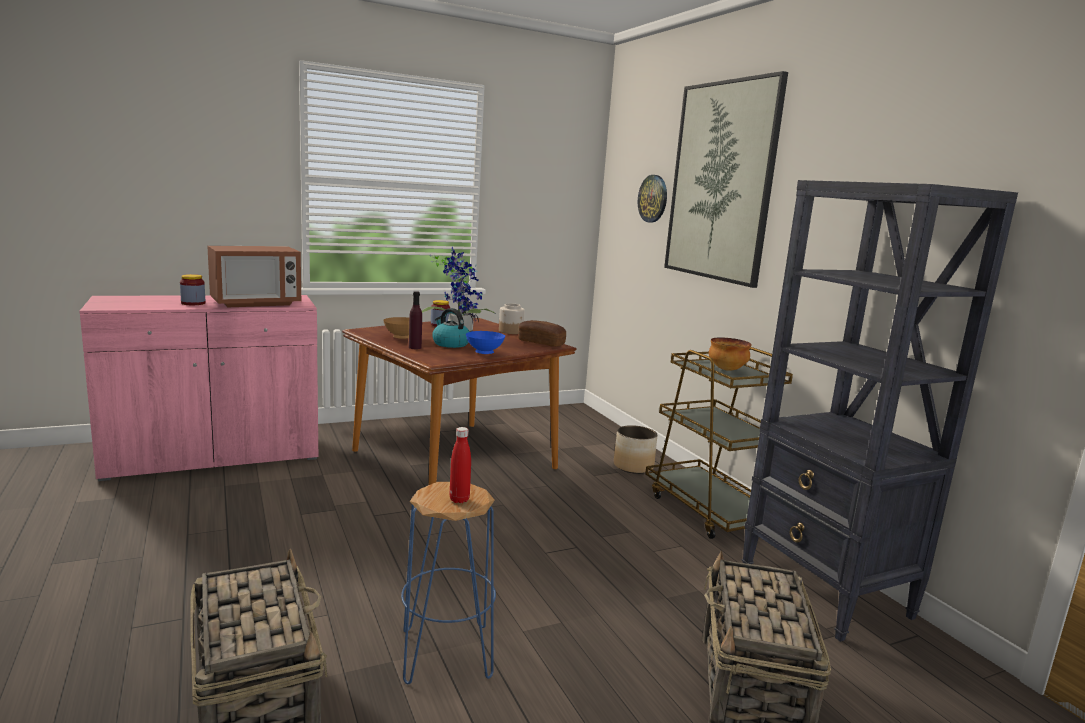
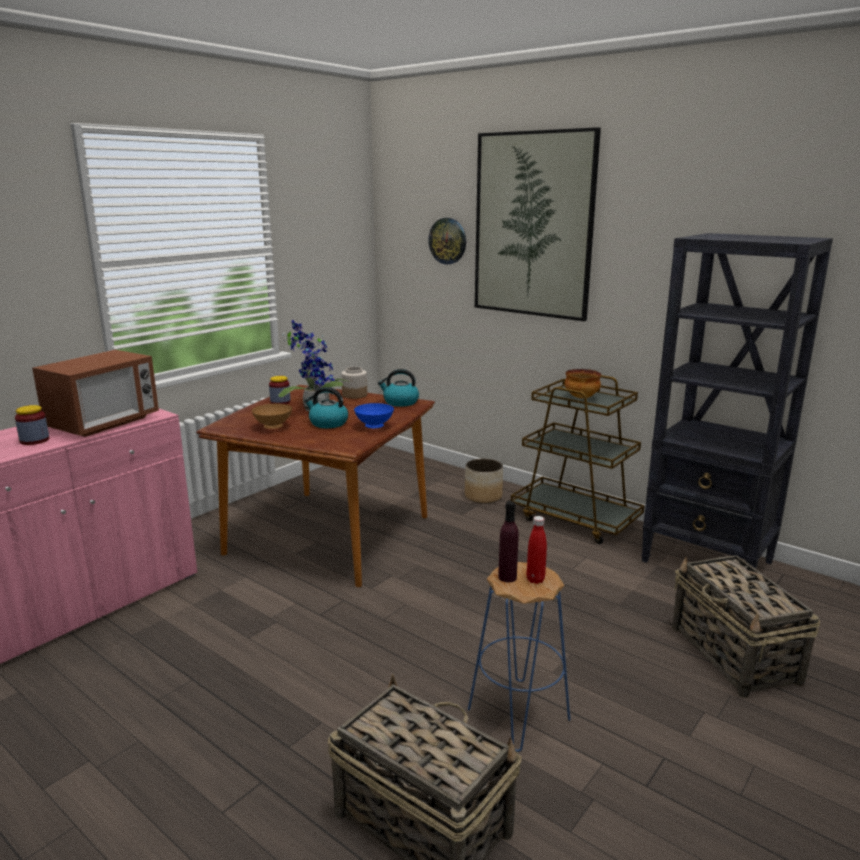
camera: 25 degrees left, 5 degrees up
(415, 347) = (304, 436): purple bottle -> purple bottle (507, 577)
(541, 342) = (400, 402): bread -> kettle

